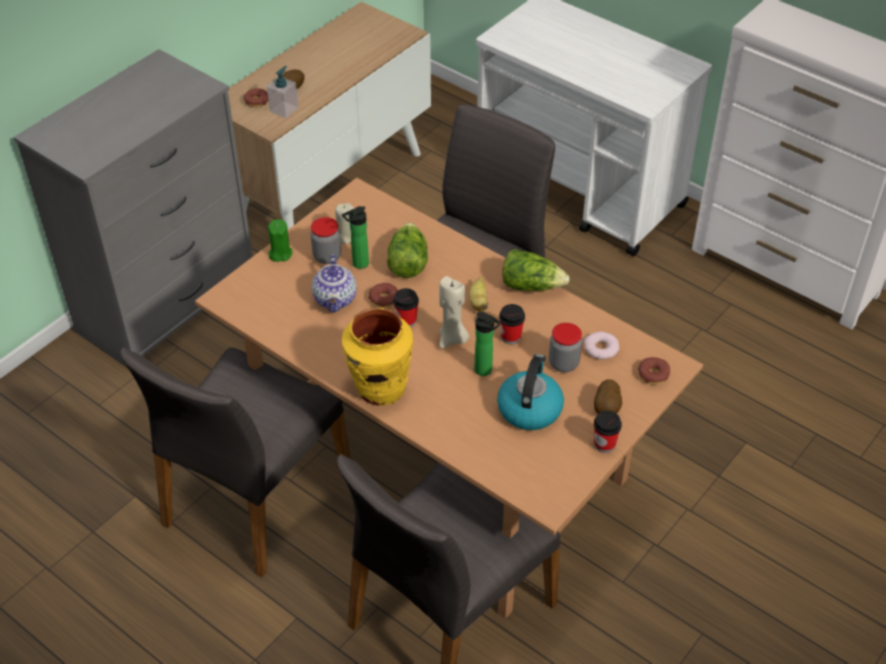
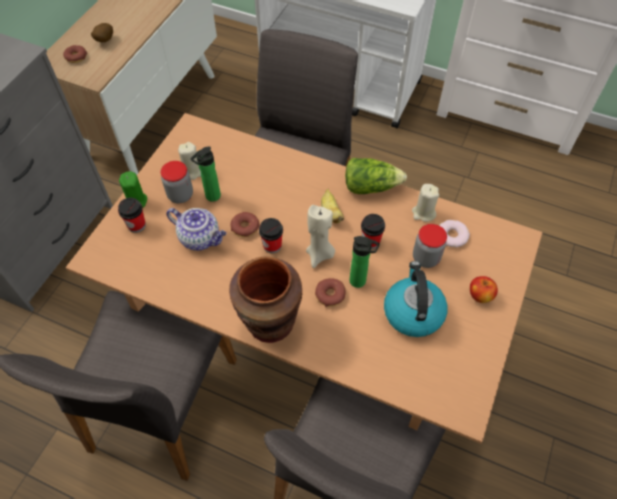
camera: 15 degrees left, 10 degrees up
(284, 109) = (102, 60): soap dispenser -> none
(335, 300) = (201, 238): teapot -> teapot turned 45 degrees counterclockwise
(380, 389) = (270, 323): yellow vase -> brown vase
(407, 262) = (255, 186): lettuce -> none
(579, 321) = (423, 213): none -> beige candle
(604, 444) = (492, 334): cup -> cup (136, 225)
(607, 409) = (480, 296): potato -> apple
(653, 374) = (505, 252): donut -> donut (330, 295)

